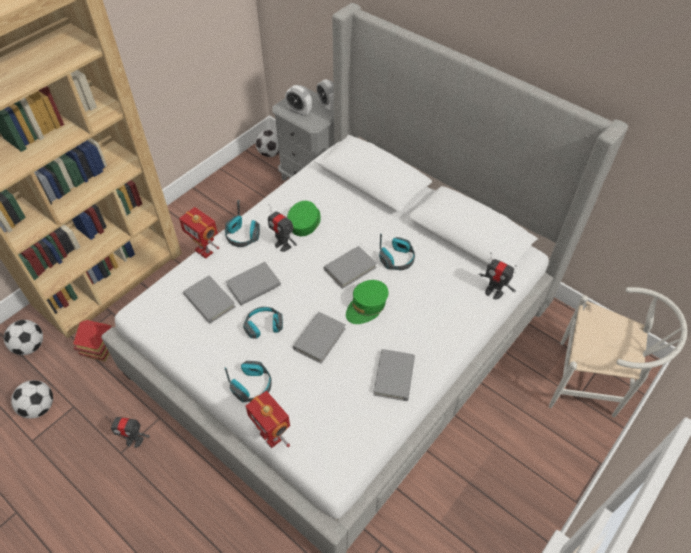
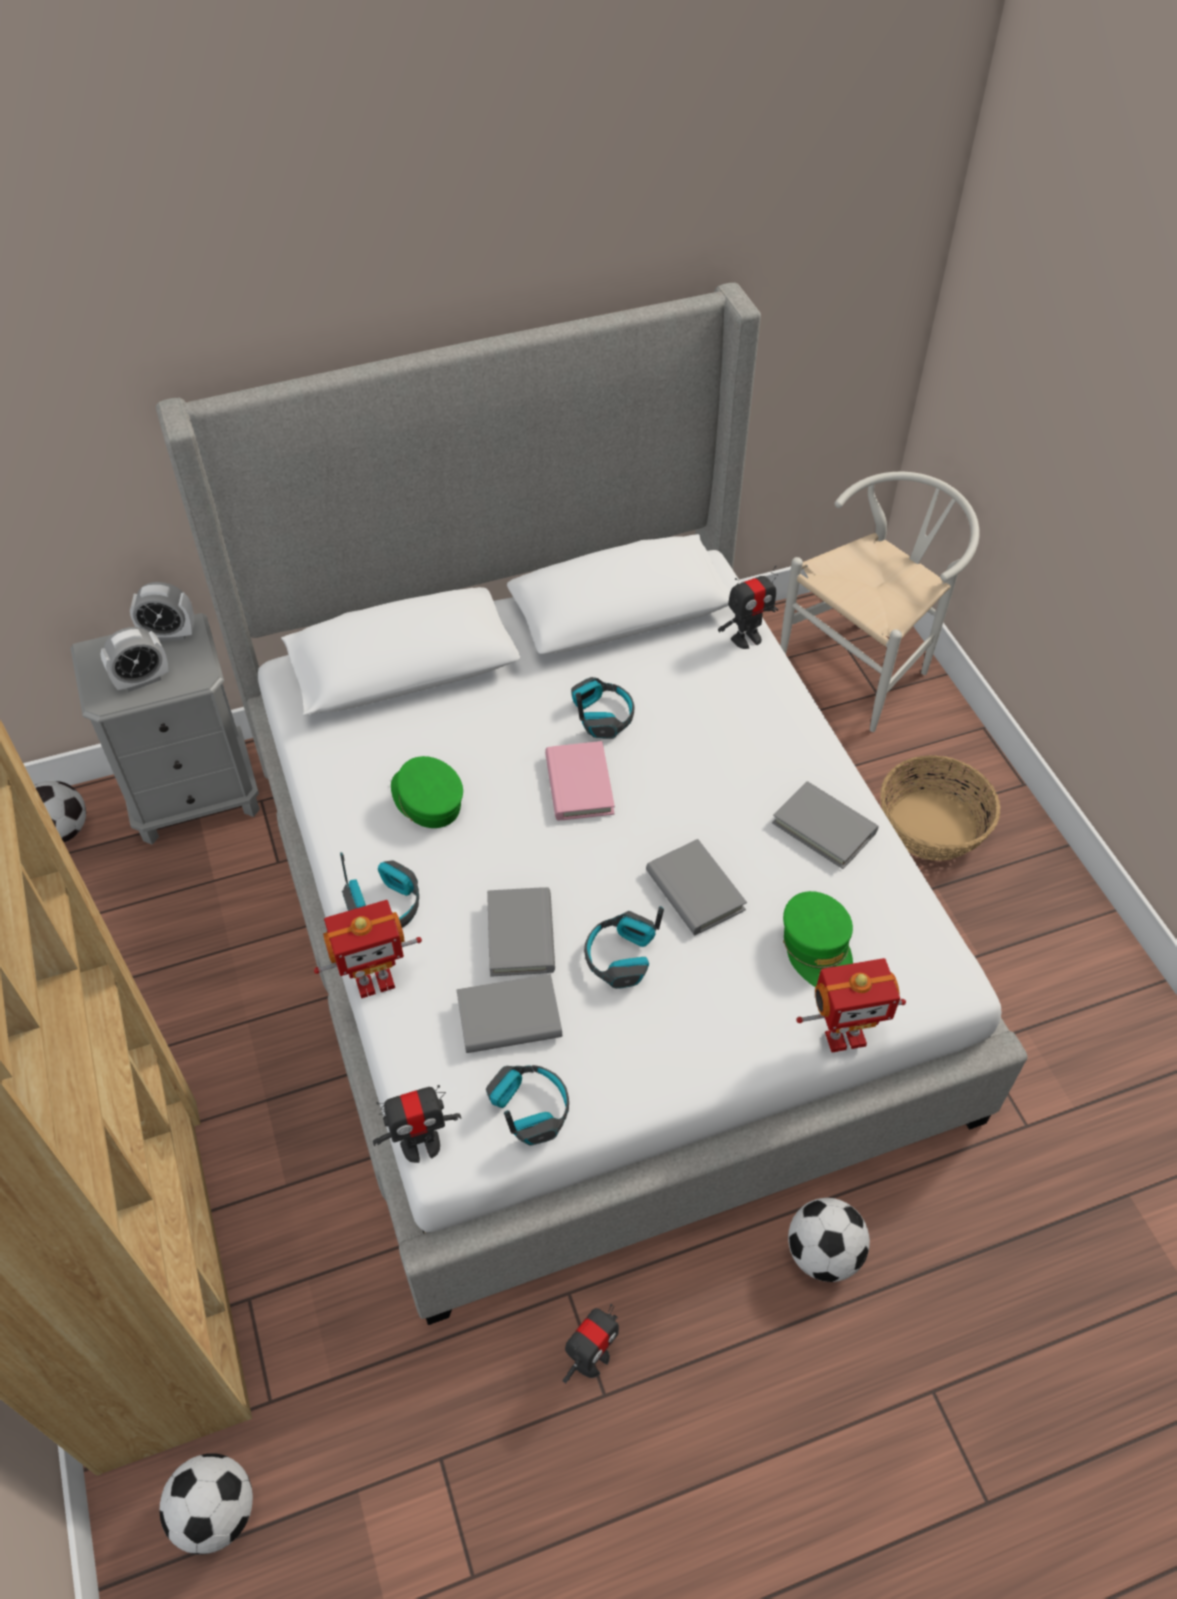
camera: 60 degrees left, 0 degrees up
(39, 407) = (397, 1536): football -> football (823, 1253)
(101, 349) = (332, 1353): toy house -> none
(252, 385) = (731, 1025): headphones -> headphones (529, 1109)
(283, 245) = (455, 854): toy robot -> toy robot (421, 1145)
(350, 268) = (579, 784): grey book -> pink book
(366, 306) = (671, 799): green cap -> green cap (817, 949)
(508, 462) = (931, 825): none -> basket

